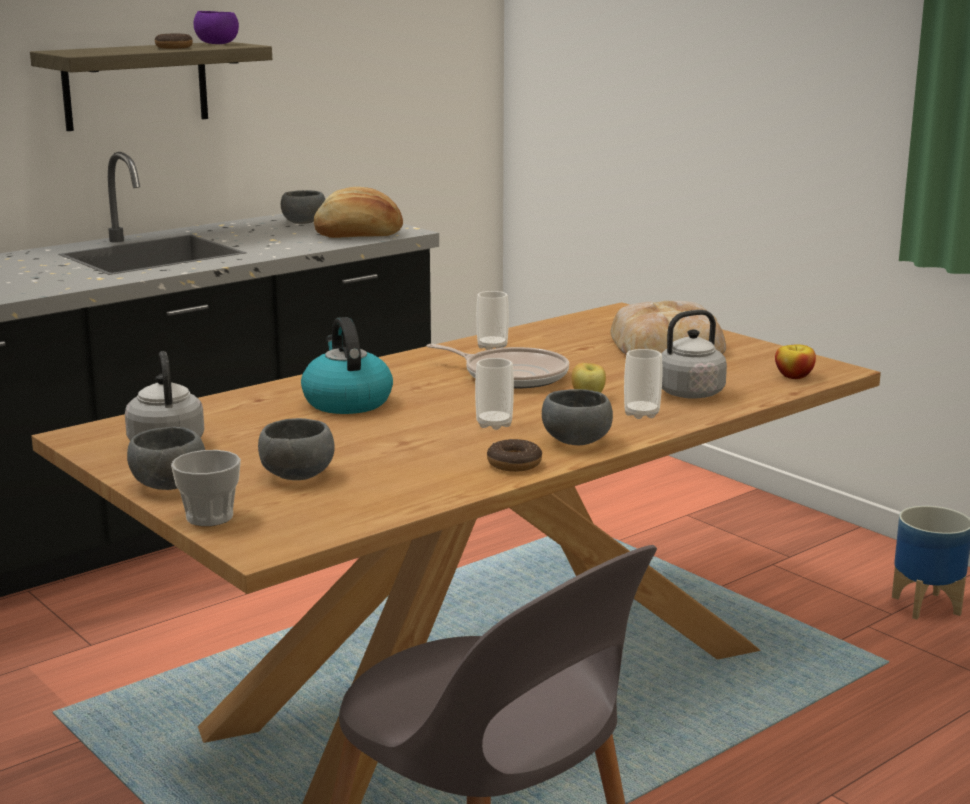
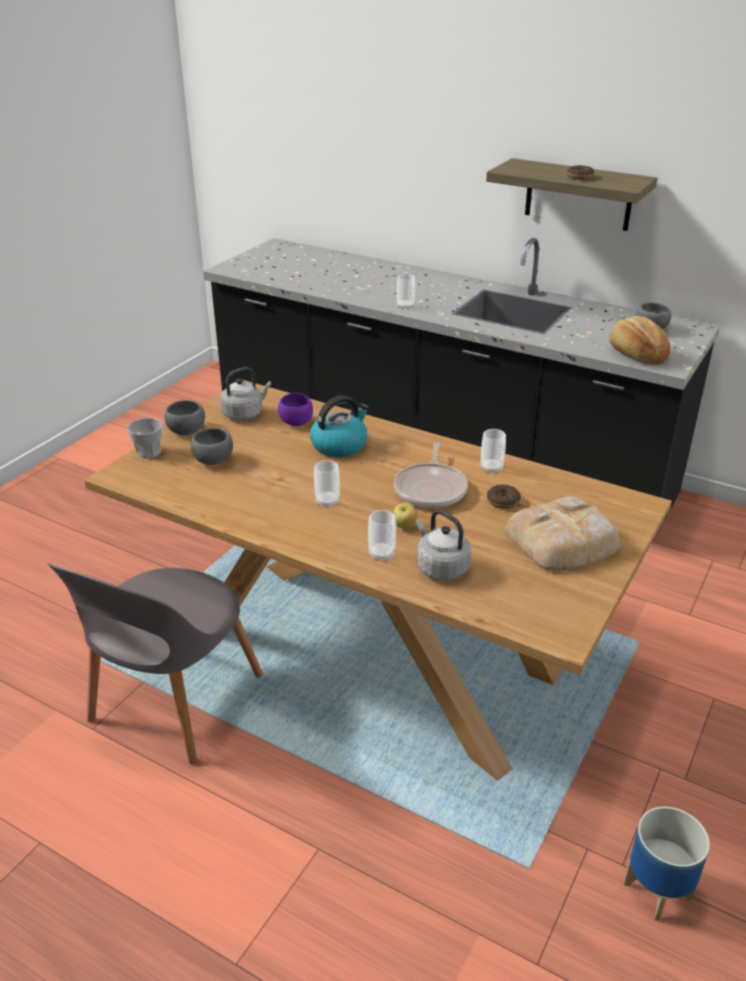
camera: 70 degrees right, 15 degrees up
(40, 288) = (405, 307): none -> cup
(217, 44) = (625, 180): purple bowl -> purple bowl (296, 422)
(514, 464) = (260, 523): donut -> donut (503, 501)
(576, 442) = (309, 538): grey bowl -> none
(794, 376) = (525, 616): apple -> none

